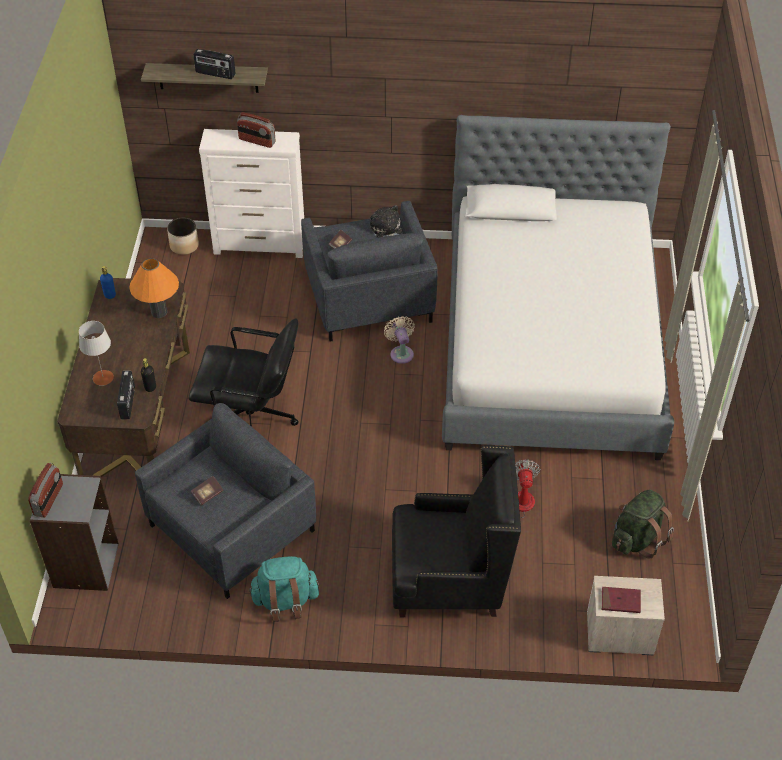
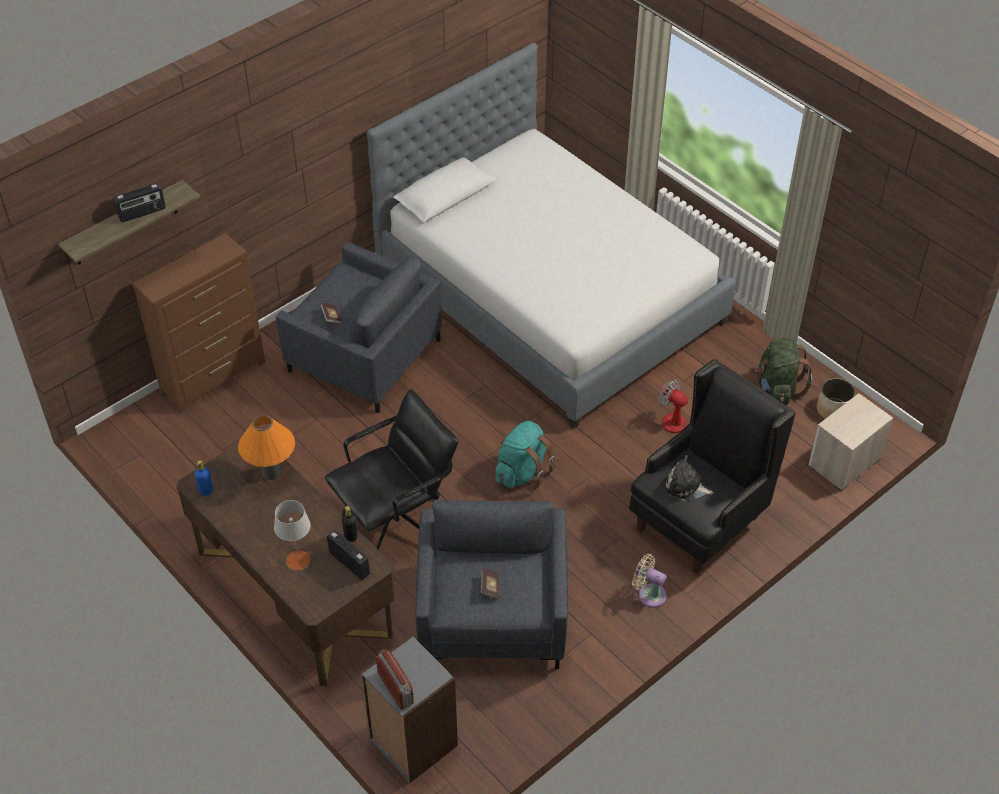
camera: 45 degrees left, 0 degrees up
(184, 245) = (142, 424): planter -> planter (833, 409)
(257, 141) = (198, 263): radio -> none
(260, 246) = (214, 377): white dresser -> brown dresser
(285, 601) = (603, 632): turquoise backpack -> turquoise backpack (522, 472)
(386, 230) = (353, 280): plush toy -> plush toy (685, 487)
(401, 352) = (446, 380): beige fan -> beige fan (649, 594)
(620, 601) = (854, 427): red book -> none

